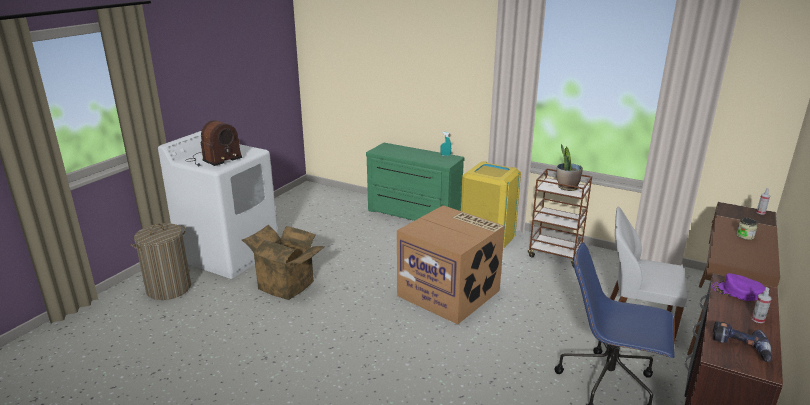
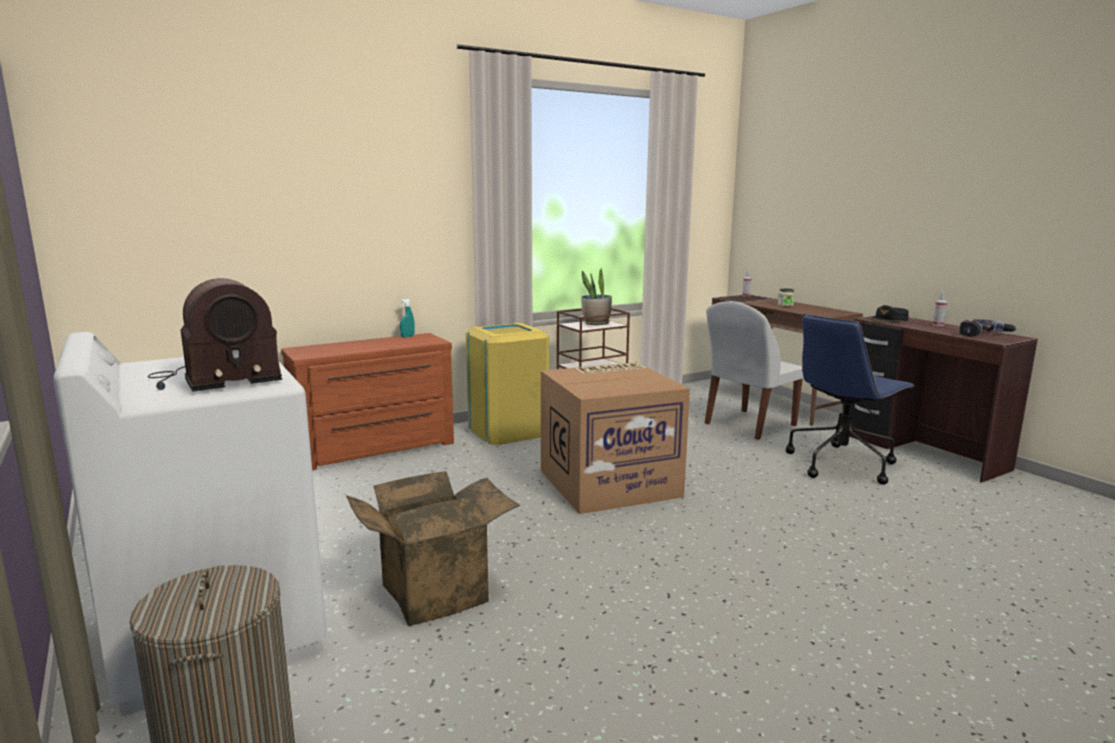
camera: 60 degrees left, 10 degrees down
(213, 159) = (214, 379): radio -> radio turned 75 degrees clockwise
(413, 214) = (376, 449): green dresser -> brown dresser
(737, 291) = (890, 320): purple cap -> black cap

